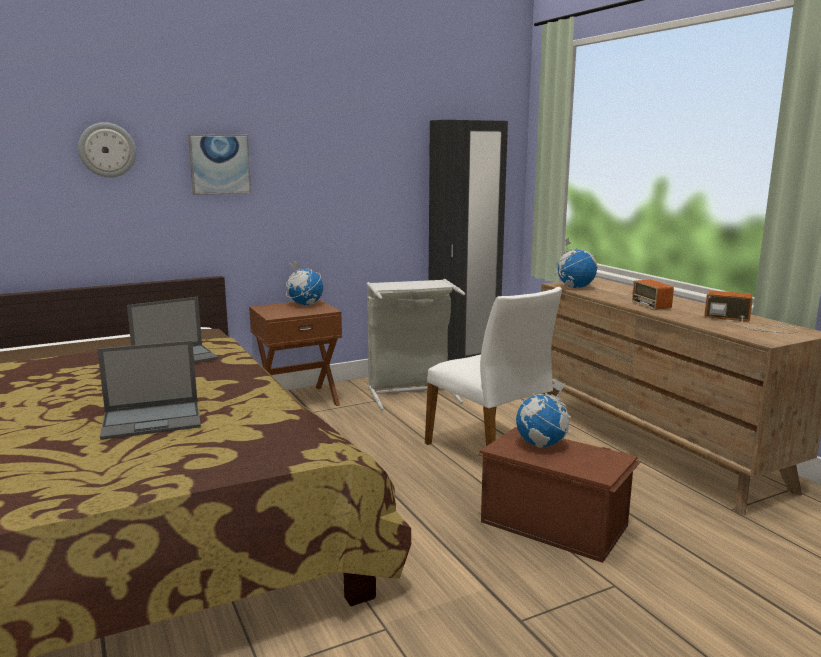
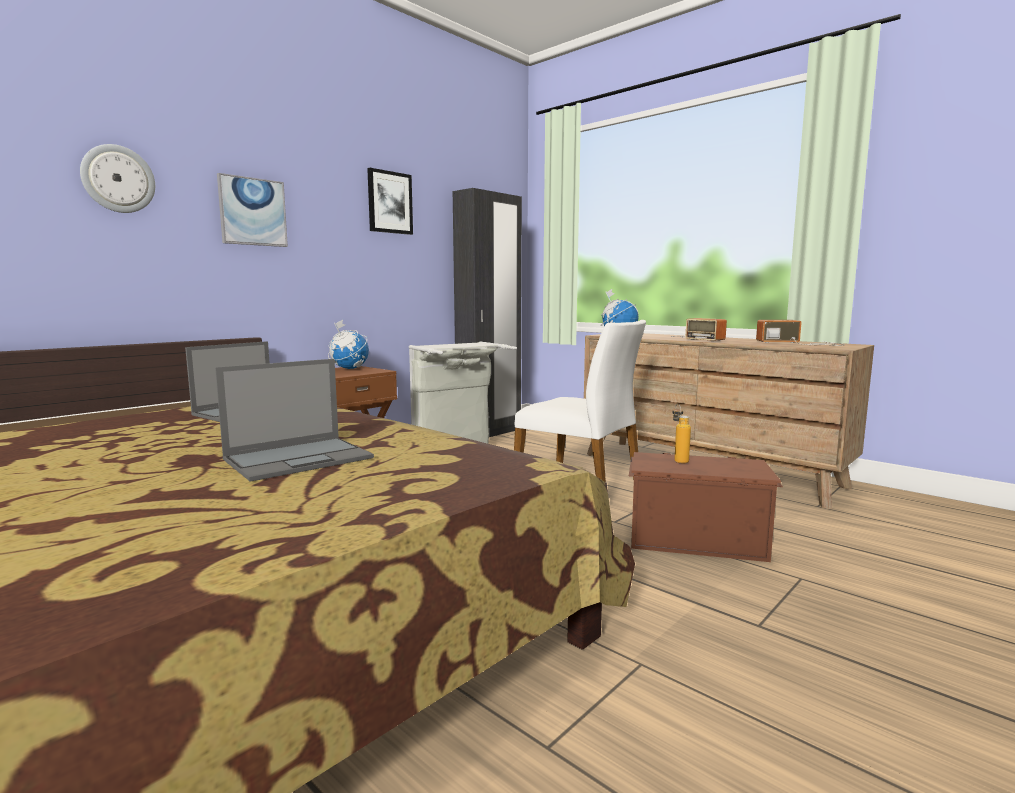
camera: 20 degrees left, 5 degrees down
(357, 140) = (389, 202): none -> picture
(542, 444) = (678, 460): globe -> bottle

